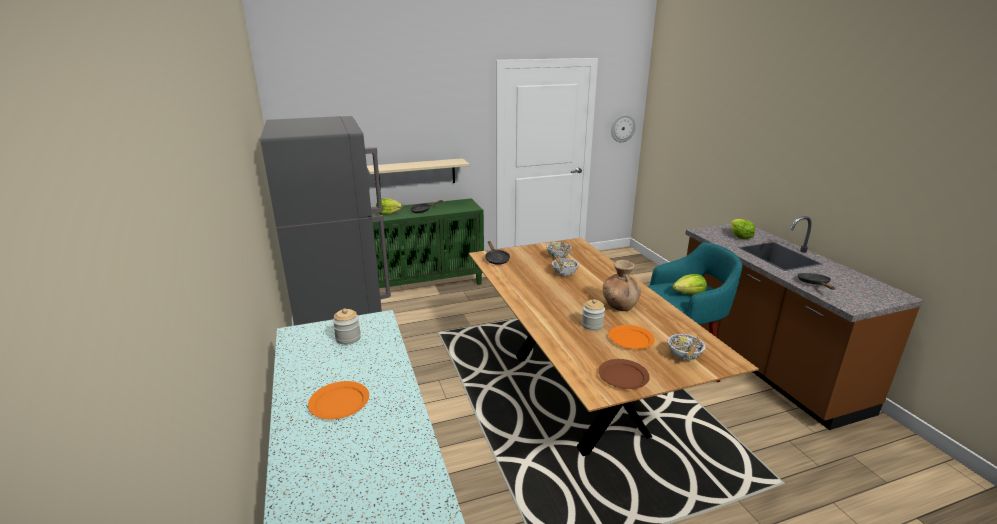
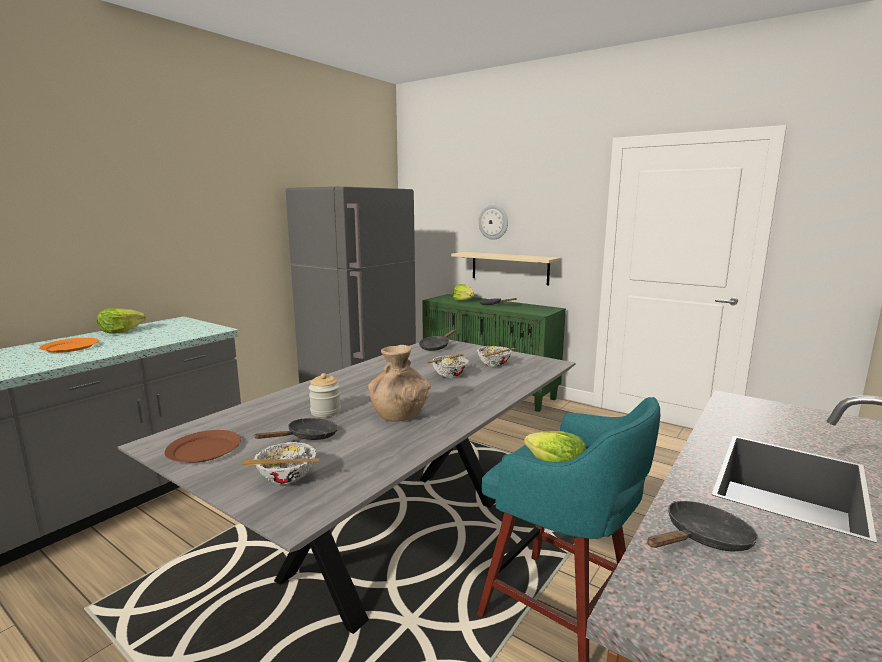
camera: 55 degrees right, 10 degrees down
(348, 338) = (176, 330): jar -> none
(576, 393) = (397, 537): brown dining table -> grey dining table
(622, 128) = (838, 243): wall clock -> wall clock (493, 222)
(631, 339) = (308, 437): orange plate -> black frying pan
(739, 236) = (798, 430): lettuce -> lettuce (120, 331)

